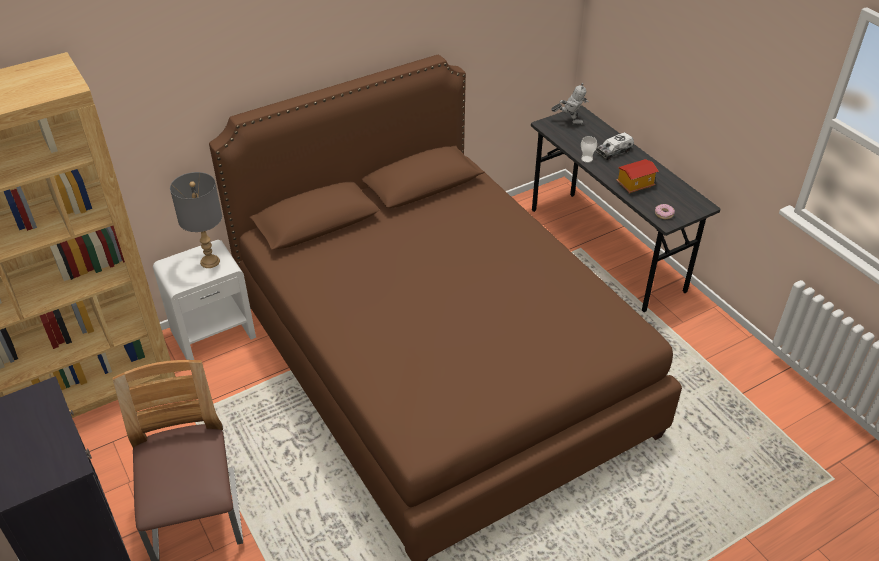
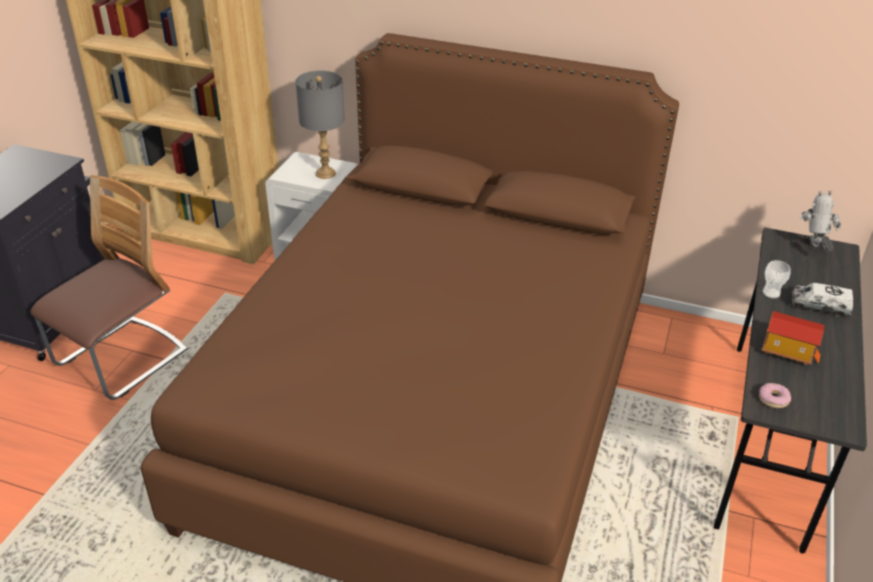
camera: 50 degrees right, 5 degrees down
(569, 122) = (813, 251): toy robot -> toy robot turned 150 degrees counterclockwise

